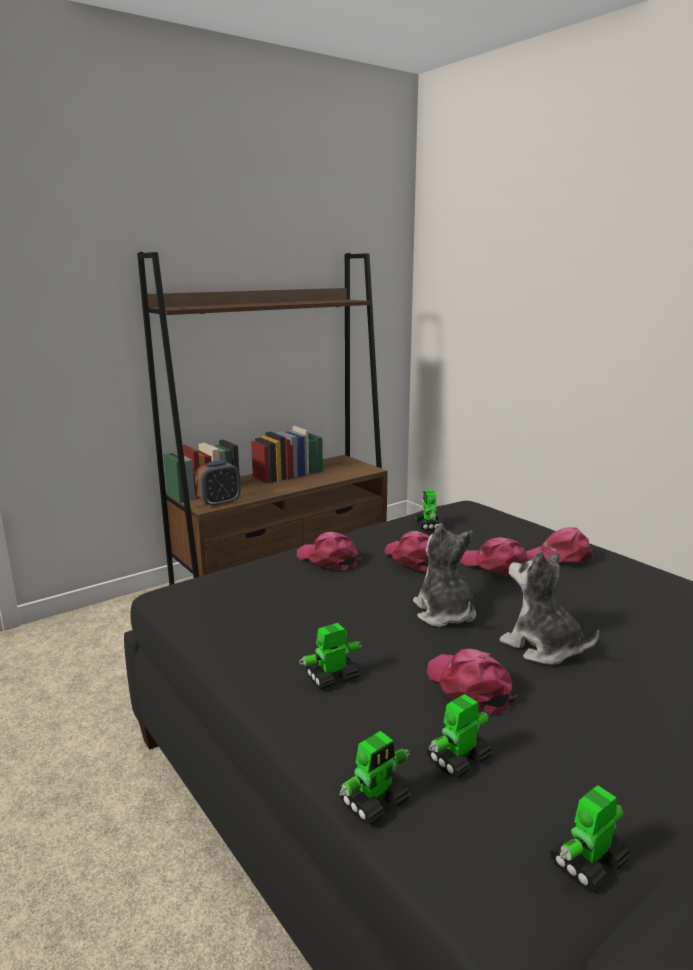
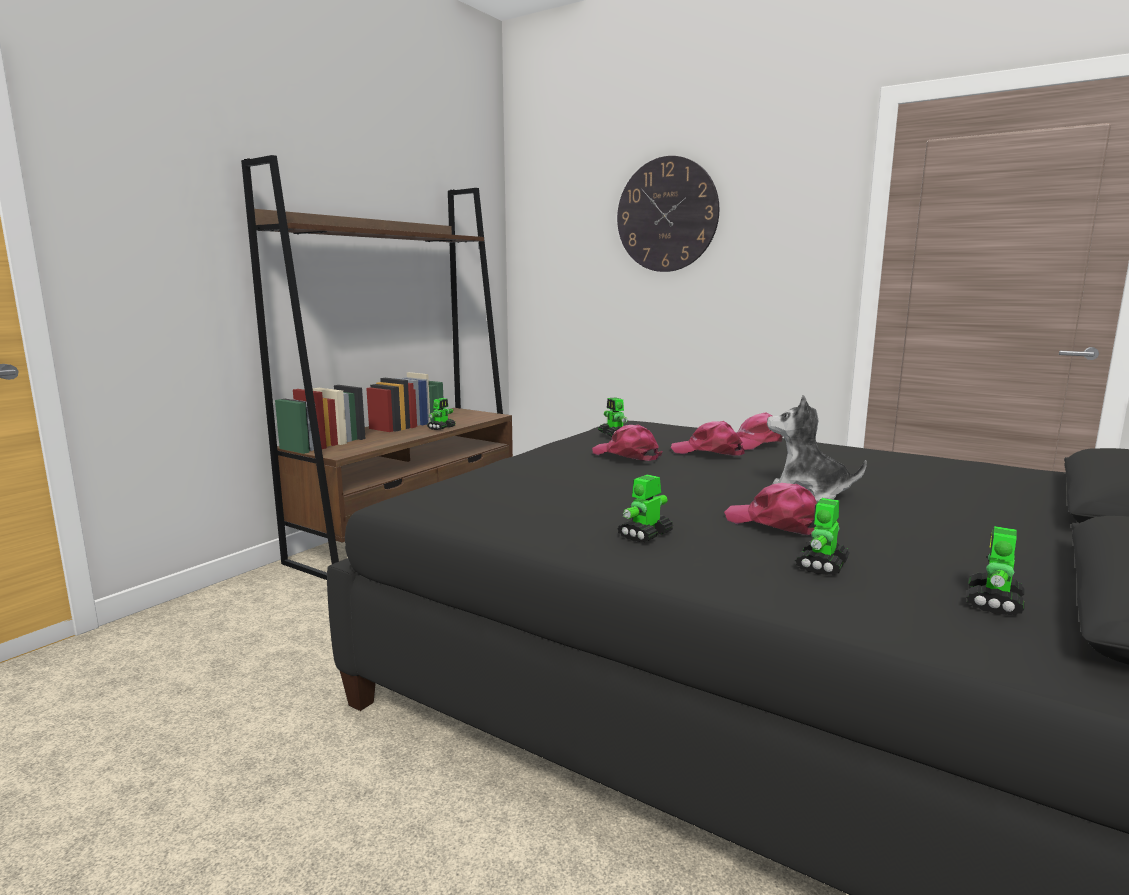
camera: 20 degrees left, 5 degrees down
(219, 503) = (352, 450): alarm clock -> none
(328, 559) = (542, 464): pink cap -> none
(375, 801) = (784, 601): toy robot -> toy robot (441, 428)
(444, 613) = (697, 485): plush toy -> none
(556, 280) = (667, 215): none -> wall clock

